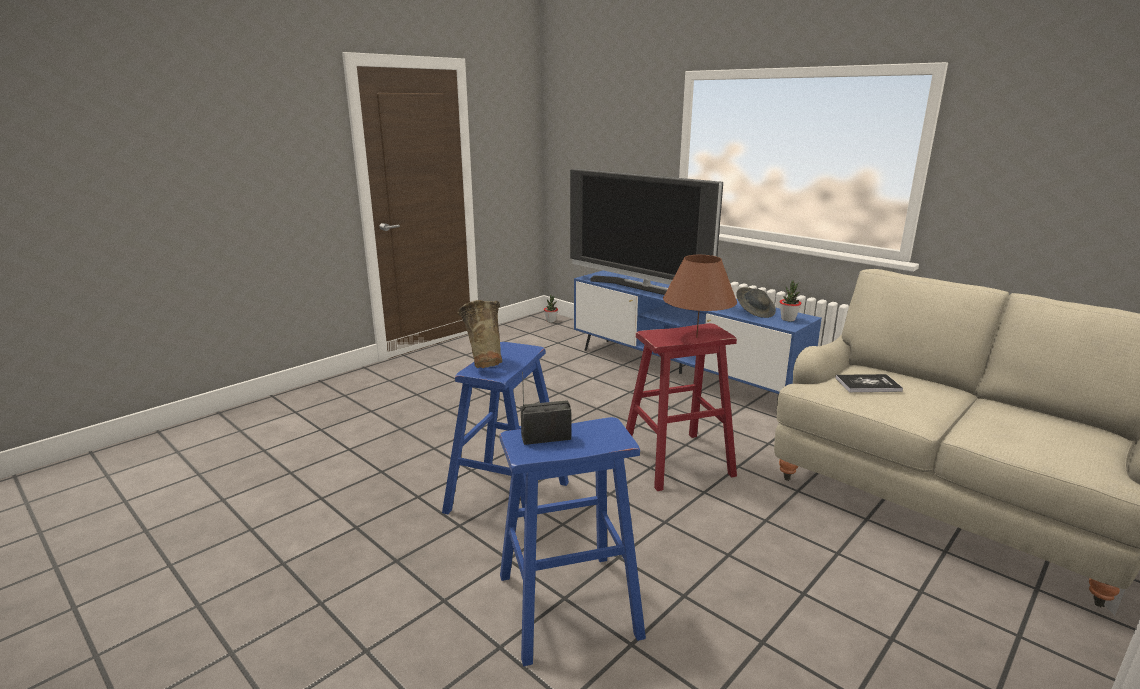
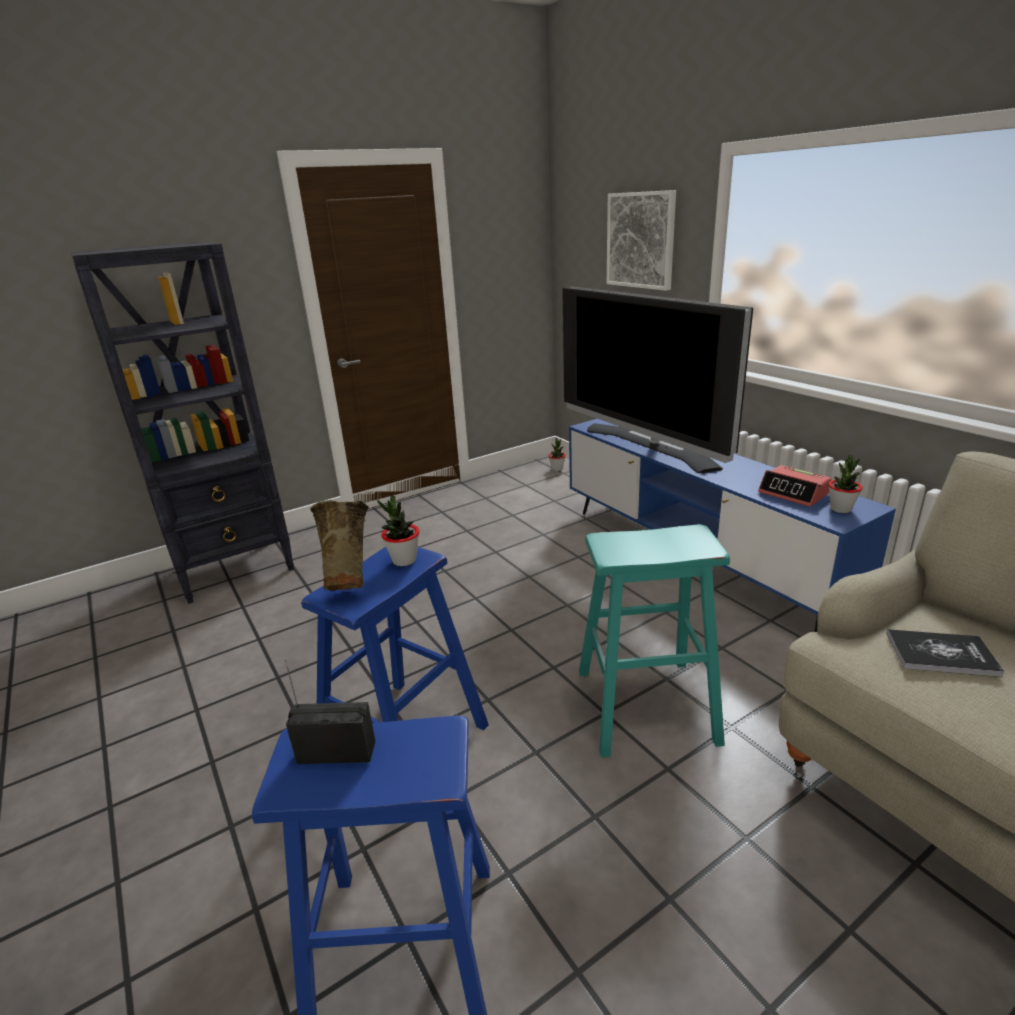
camera: 15 degrees right, 5 degrees up
(297, 404) = (236, 569): none -> black bookcase
(516, 351) = (404, 560): none -> potted plant
(622, 136) = (641, 240): none -> picture
(676, 460) = (645, 705): red stool -> turquoise stool
(696, 337) = (669, 551): brown table lamp -> none
(755, 312) = (793, 493): grey hat -> alarm clock

